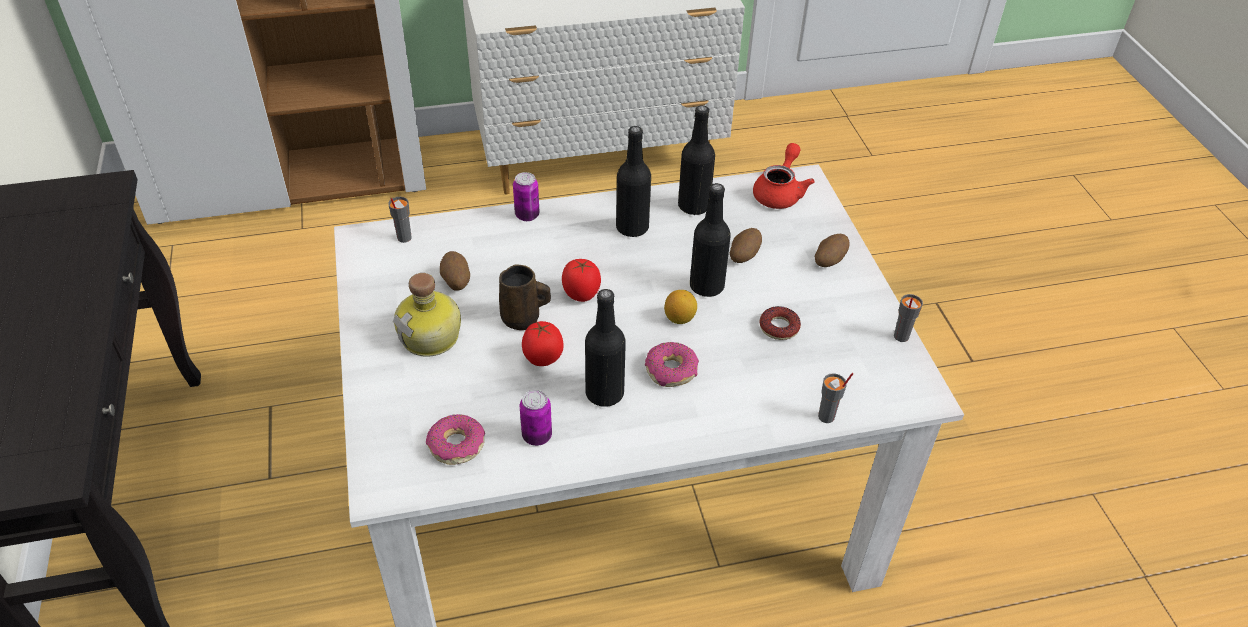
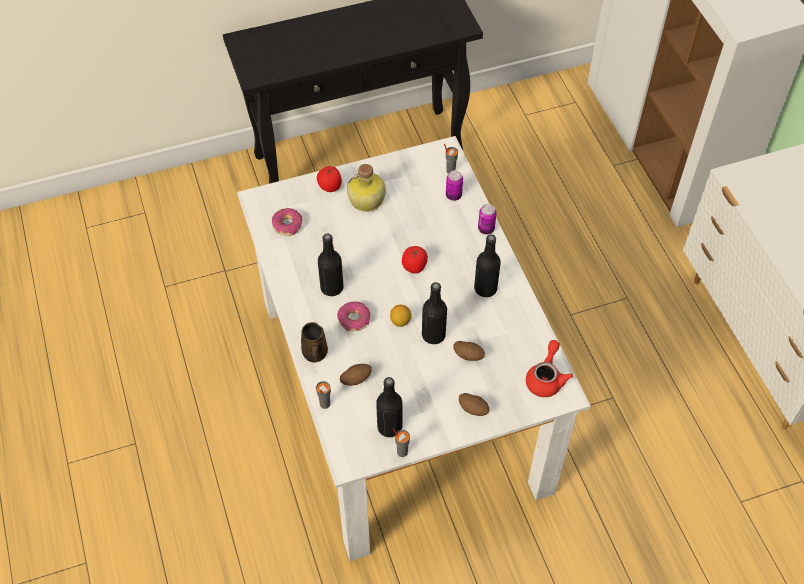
camera: 85 degrees right, 10 degrees up
(456, 281) = (415, 203): potato -> potato (356, 379)
(523, 319) = (387, 240): brown mug -> brown mug (315, 354)
(537, 436) = (297, 259): can -> can (453, 195)
(542, 359) = (355, 254): tomato -> tomato (330, 187)
(693, 206) = (517, 323): black bottle -> black bottle (389, 427)
(779, 327) = (400, 378): donut -> none
(780, 192) = (546, 378): red teapot -> red teapot turned 90 degrees counterclockwise

